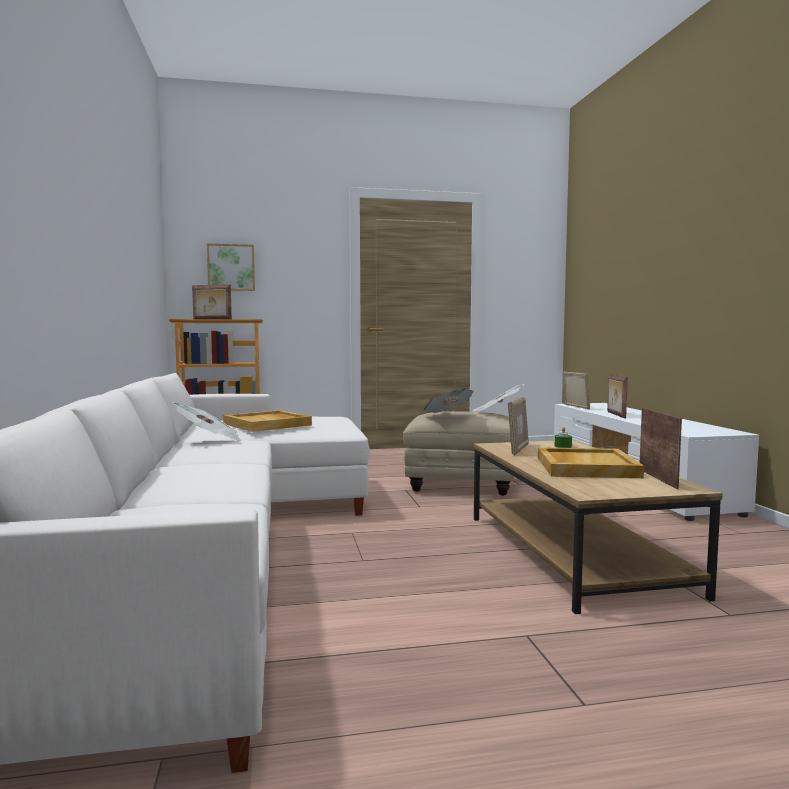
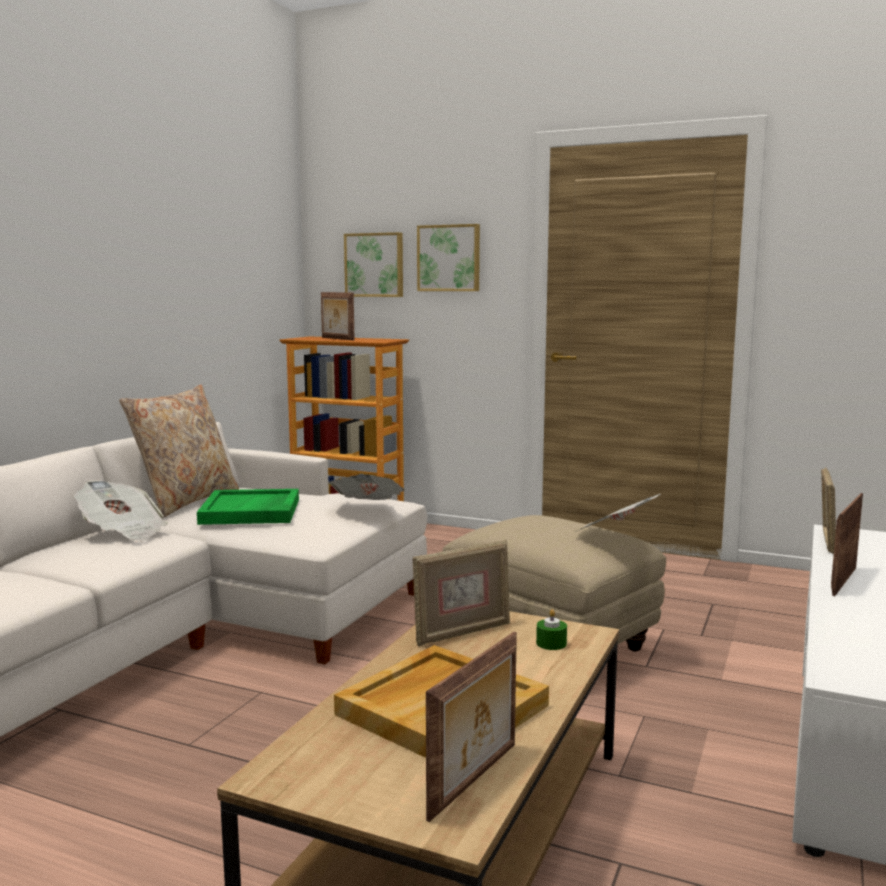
camera: 35 degrees right, 5 degrees up
(194, 427) = (186, 501): none -> beige pillow
(268, 424) = (251, 511): beige tray -> green tray
(290, 264) = (449, 258): none -> picture
(447, 415) = (513, 532): newspaper -> newspaper (368, 508)

